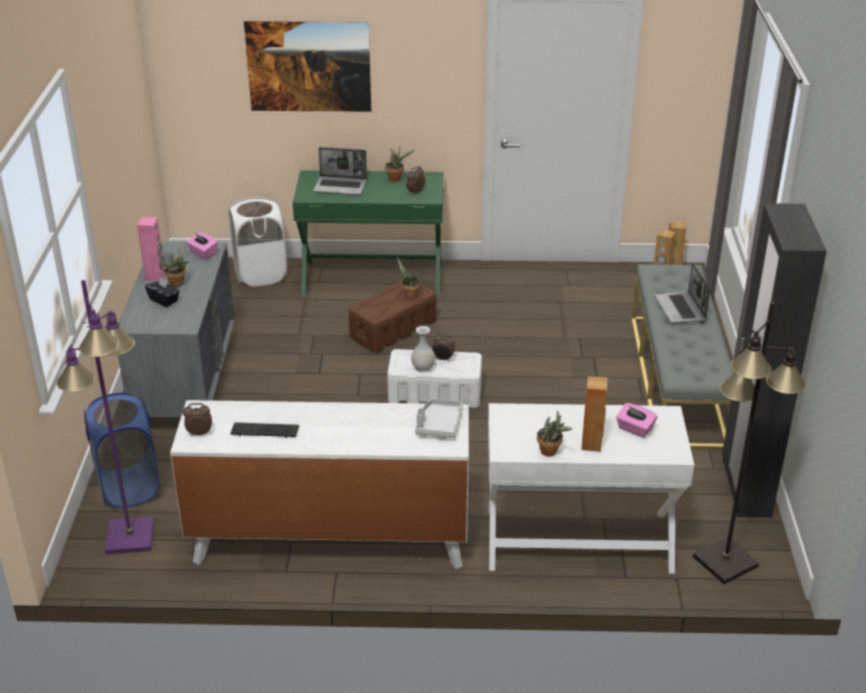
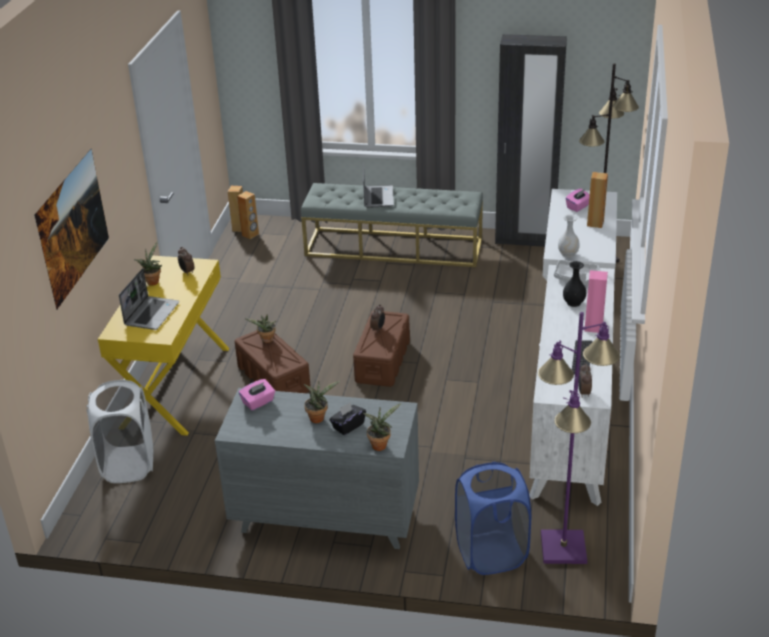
camera: 80 degrees left, 0 degrees up
(155, 276) = (296, 434): pink speaker -> pink speaker (593, 327)
(372, 278) = (175, 386): green desk -> yellow desk
(381, 424) = (574, 303): none -> black vase
(423, 368) = (389, 340): white vase -> white vase (568, 254)
(435, 393) = (383, 361): white storage box -> brown storage box
(551, 452) = (604, 239): potted plant -> potted plant (380, 444)
(681, 309) = (377, 197): laptop -> laptop turned 90 degrees counterclockwise

